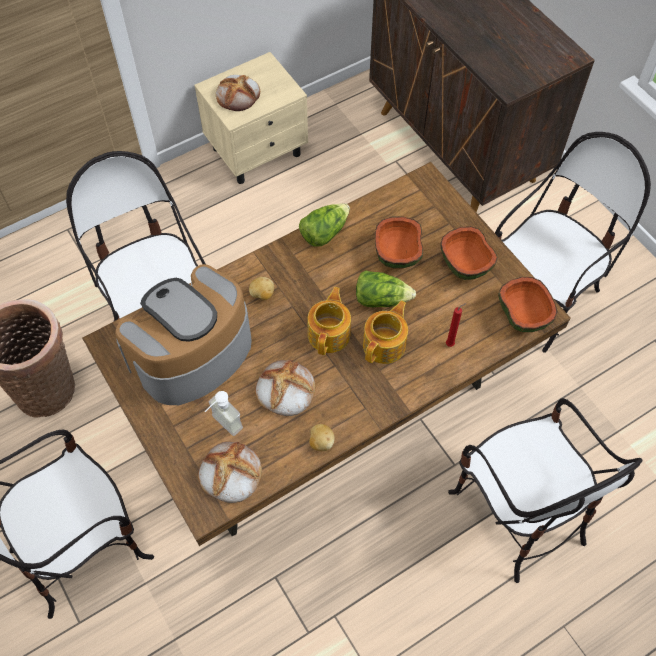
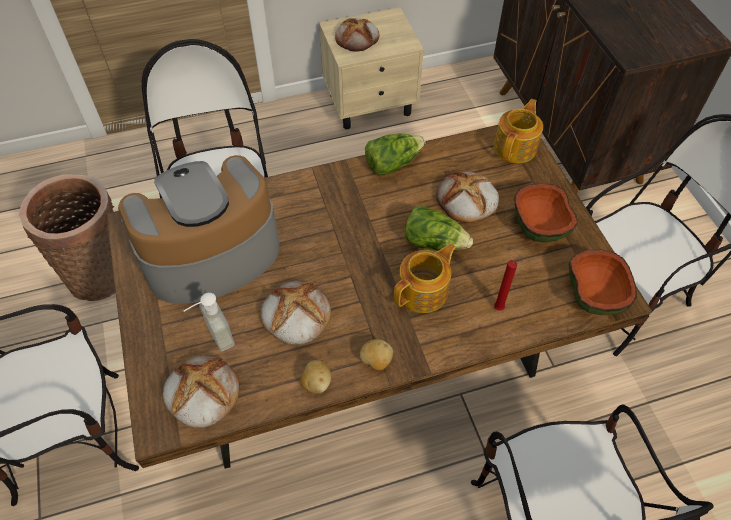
camera: 15 degrees right, 5 degrees down
(262, 294) = (306, 210): potato -> potato (376, 361)
(330, 333) = (365, 266): teapot -> teapot (516, 147)
(398, 254) = (466, 200): bowl -> bread

